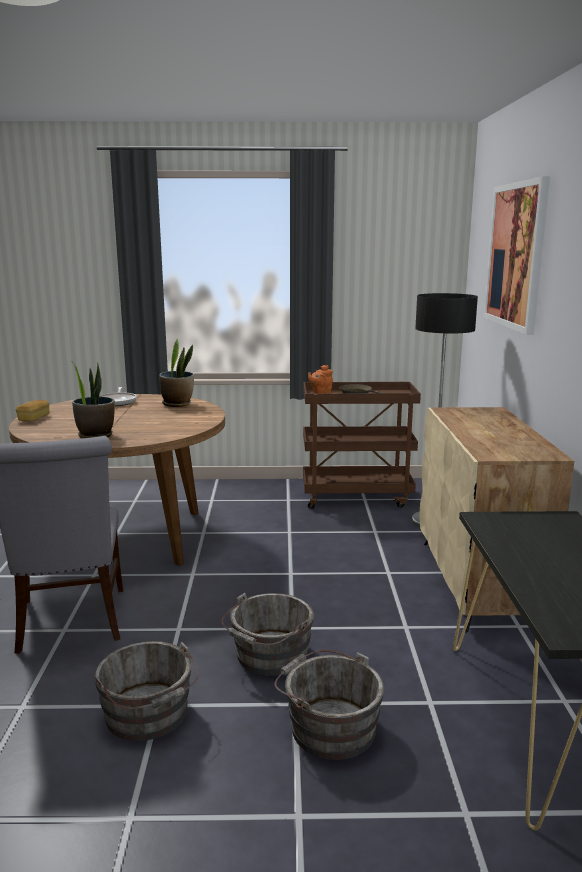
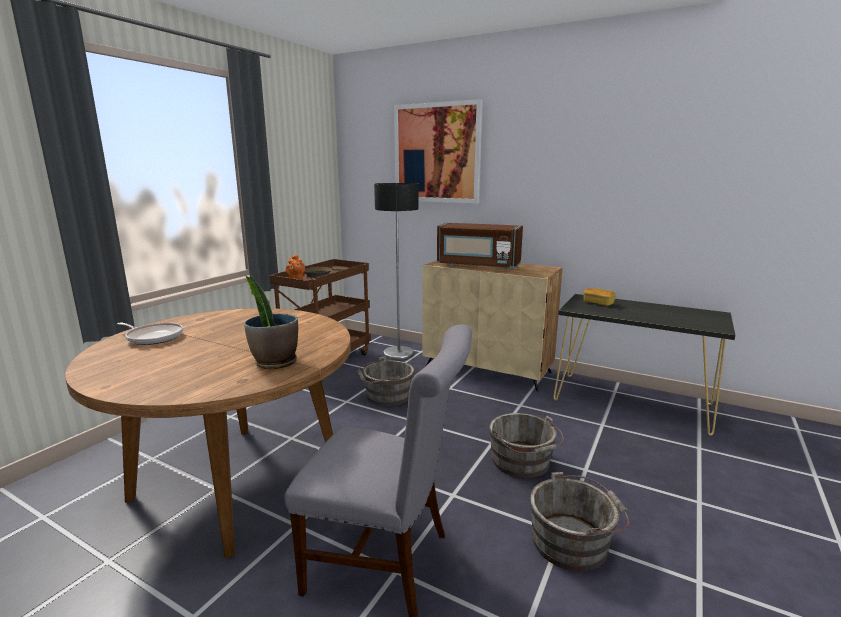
camera: 60 degrees left, 0 degrees up
(34, 418) = (120, 384): bread -> bread (598, 303)
(177, 404) = (227, 318): potted plant -> none
(328, 726) = (615, 464): grey bucket -> grey bucket (386, 396)
(476, 425) = (478, 265): none -> brown microwave

